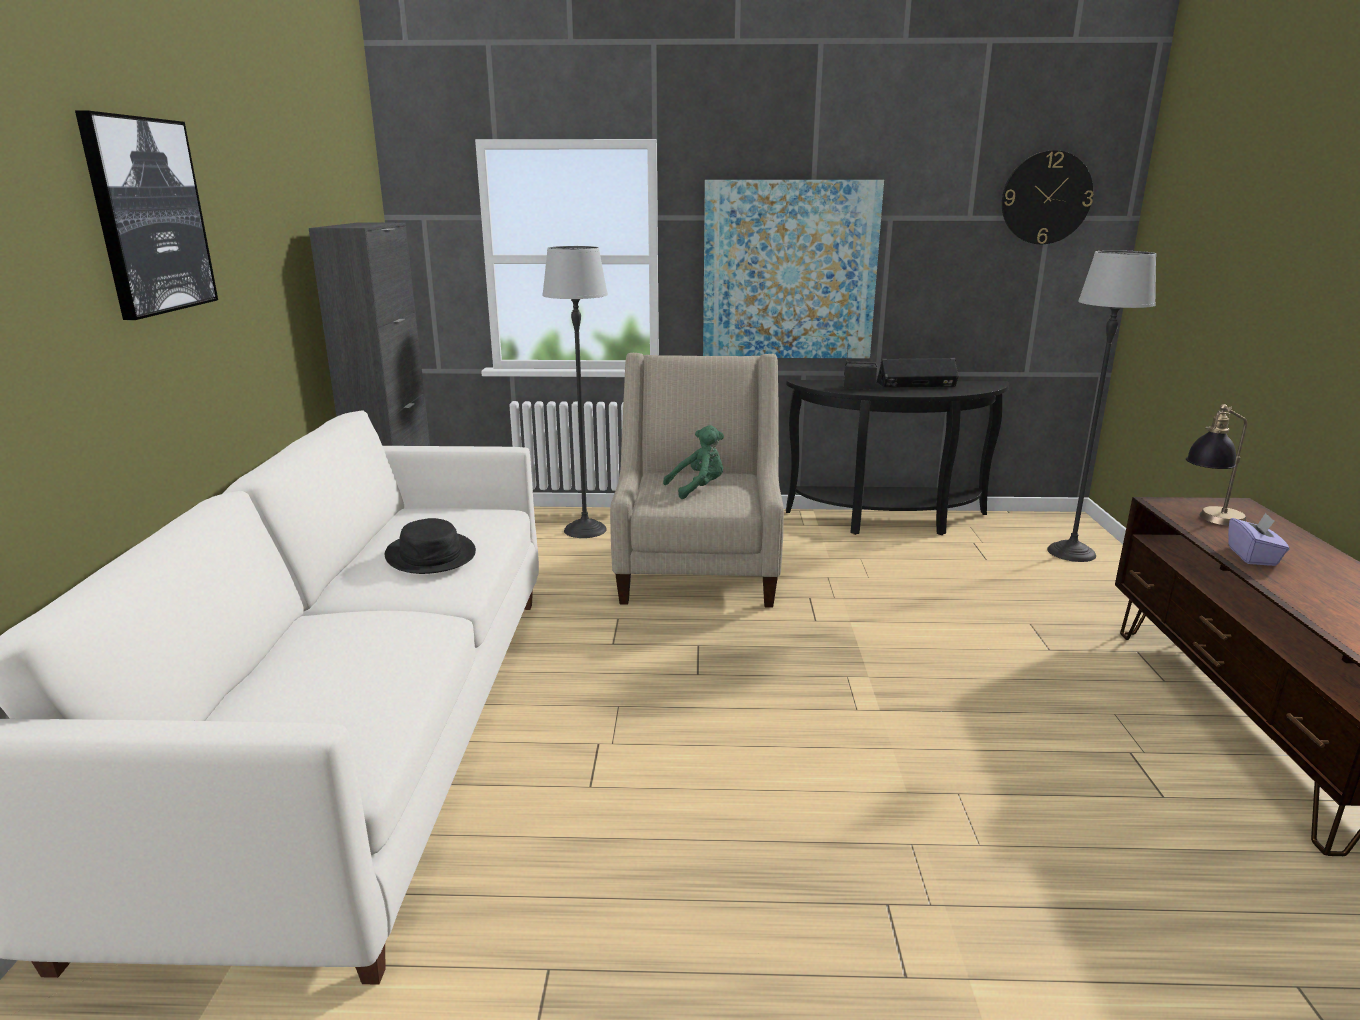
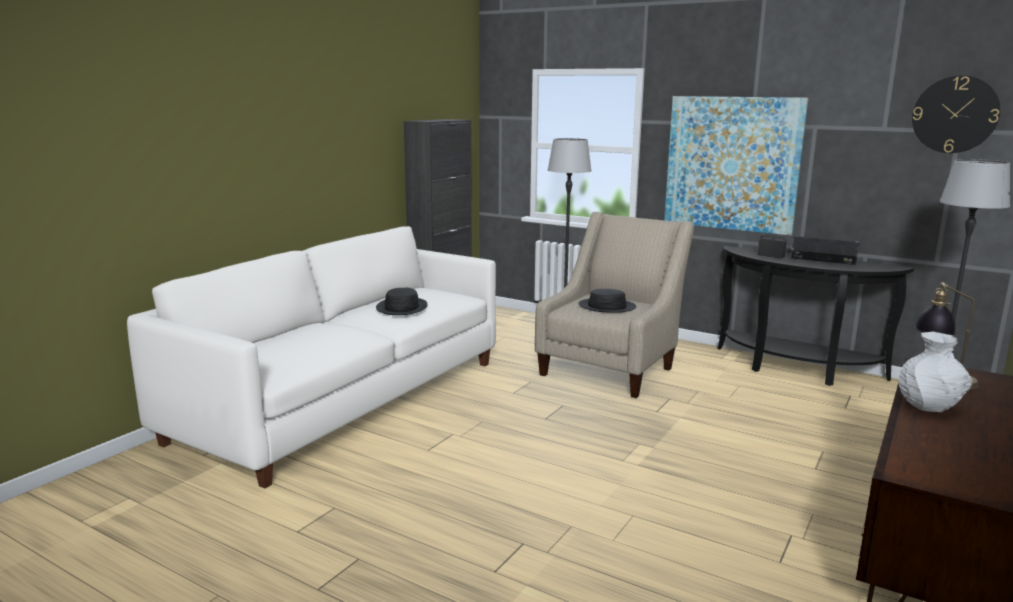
camera: 30 degrees right, 5 degrees down
(148, 216) = (294, 112): picture -> none
(698, 488) = (607, 307): green plush toy -> black hat
(1253, 556) = (928, 405): purple tissue box -> white vase

